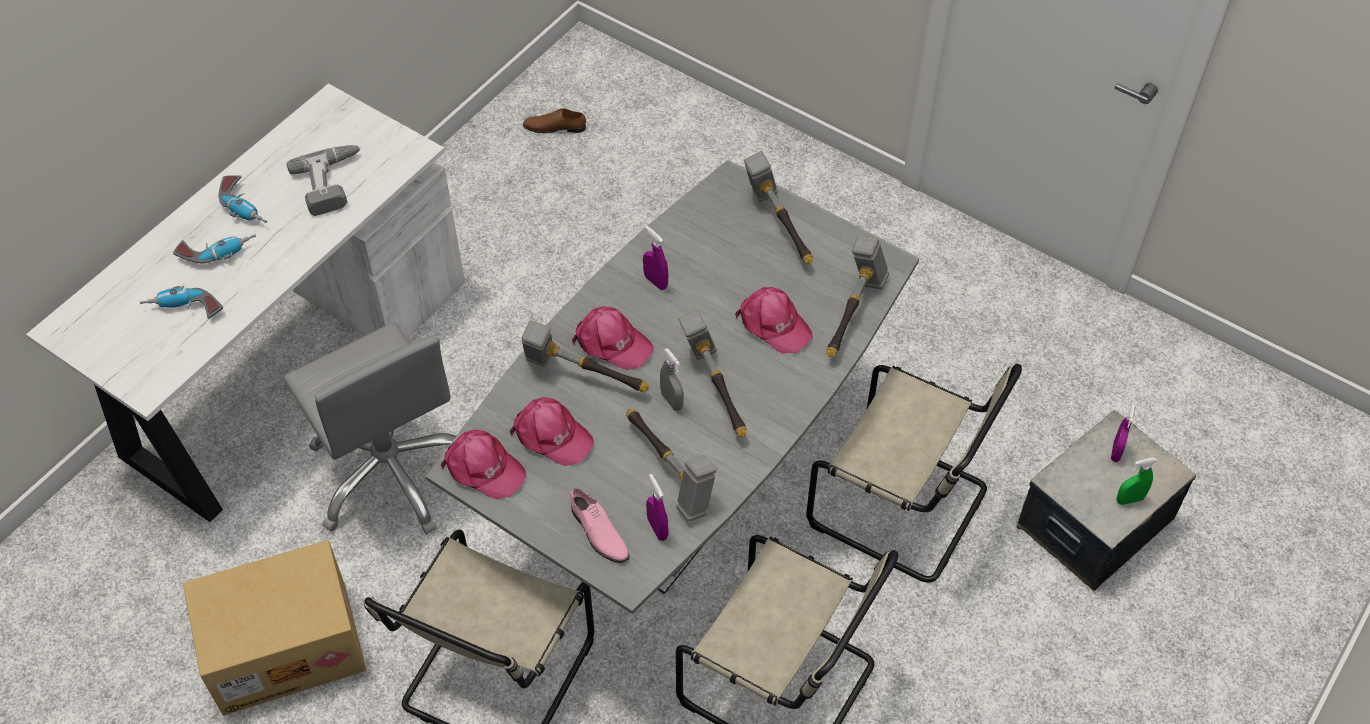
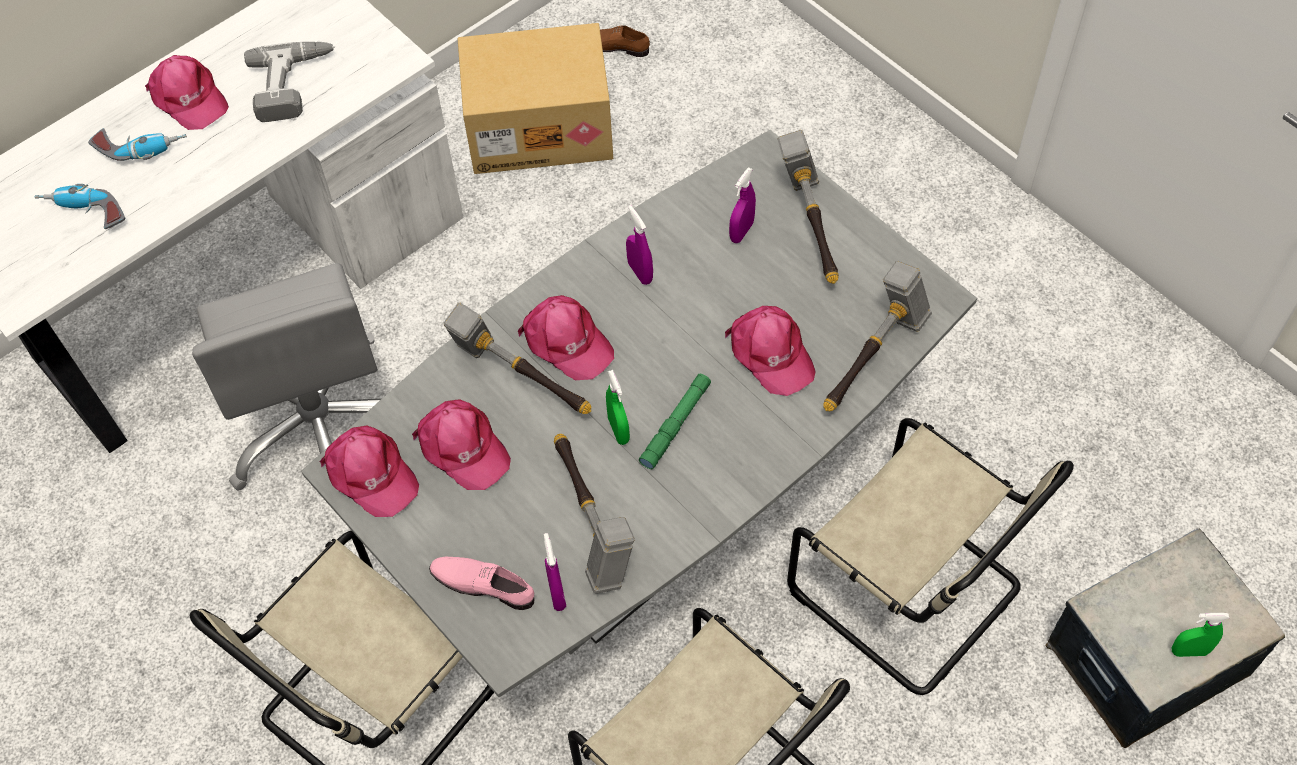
camera: 15 degrees right, 5 degrees up
(246, 207) = (188, 98): power drill -> pink cap
(286, 645) = (154, 616): cardboard box -> cardboard box (540, 126)
(597, 532) = (483, 583): pink shoe -> pink shoe turned 135 degrees clockwise
(671, 401) = (618, 430): grey spray bottle -> green spray bottle
(715, 389) = (675, 425): hammer -> green flashlight
(1116, 452) = (1187, 584): purple spray bottle -> purple spray bottle (741, 232)

